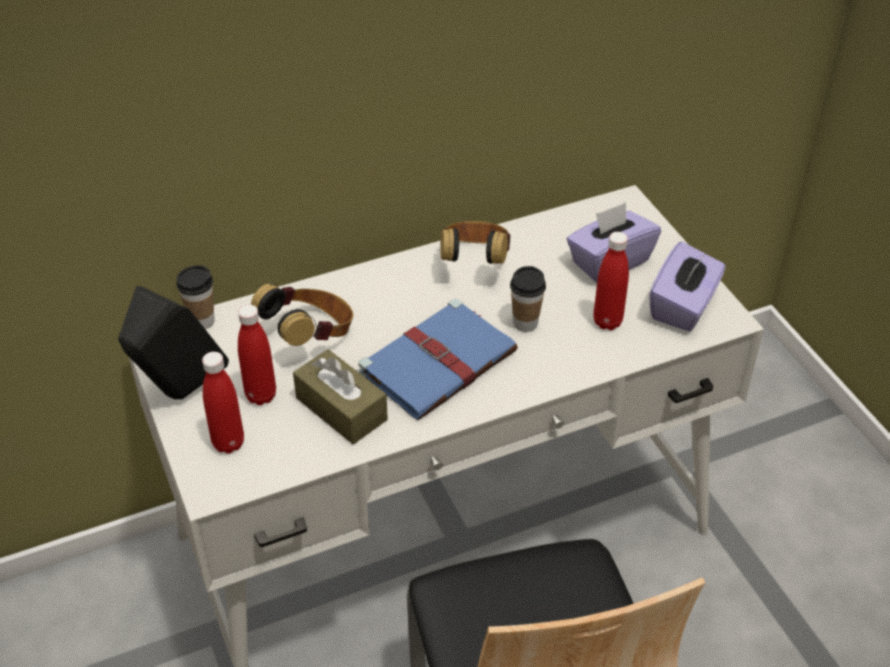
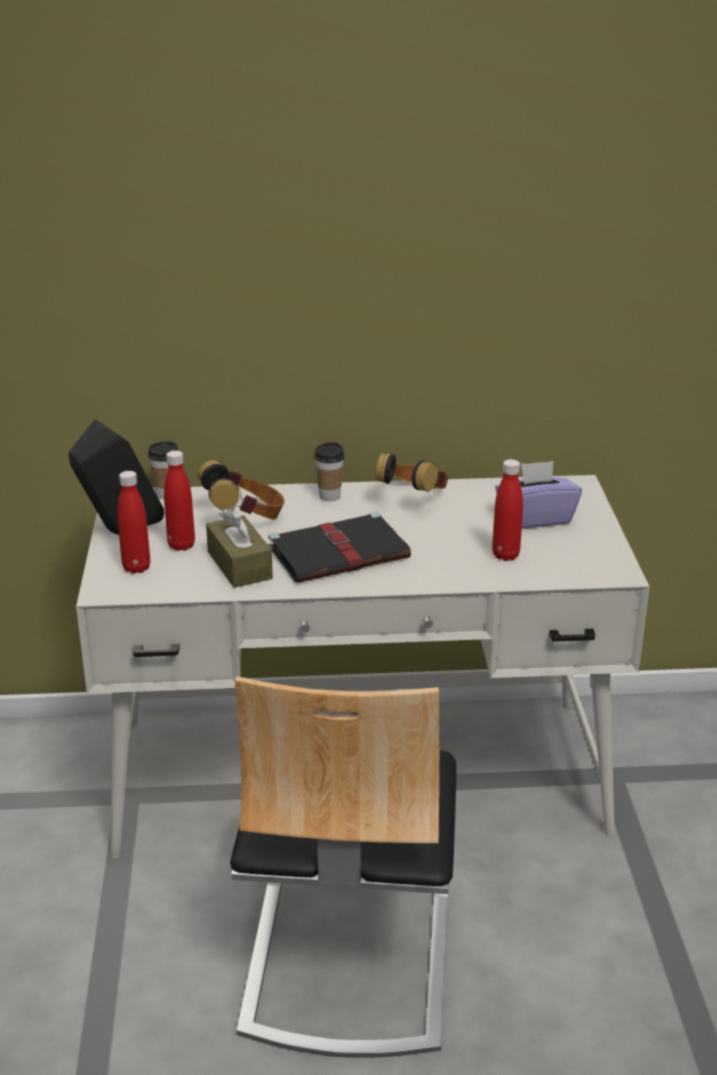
camera: 20 degrees right, 15 degrees down
(440, 361) = (341, 553): blue book -> black book
(525, 323) = (431, 543): cup -> cup (329, 496)
(683, 306) = (583, 558): purple tissue box -> none

